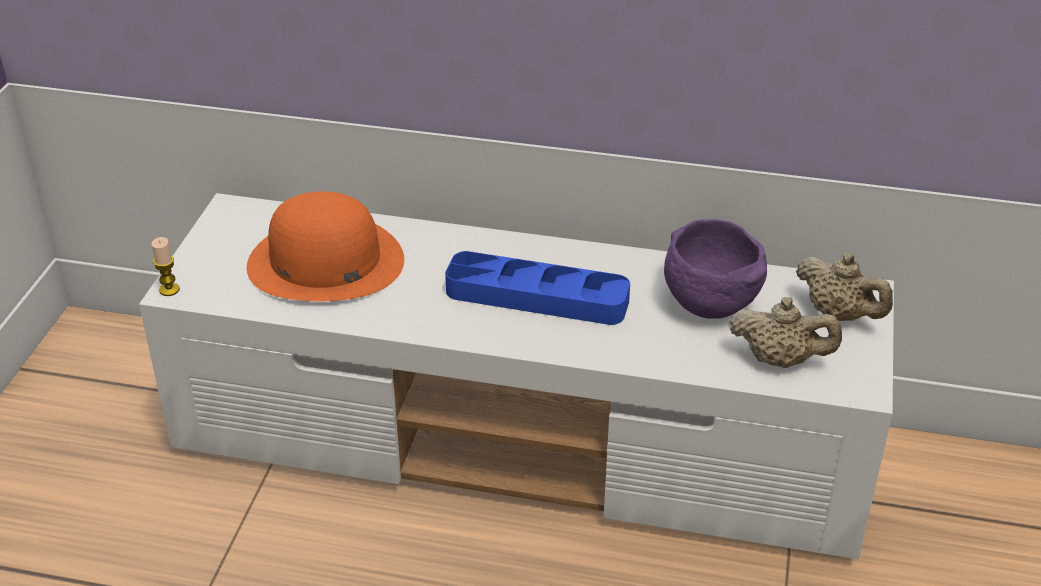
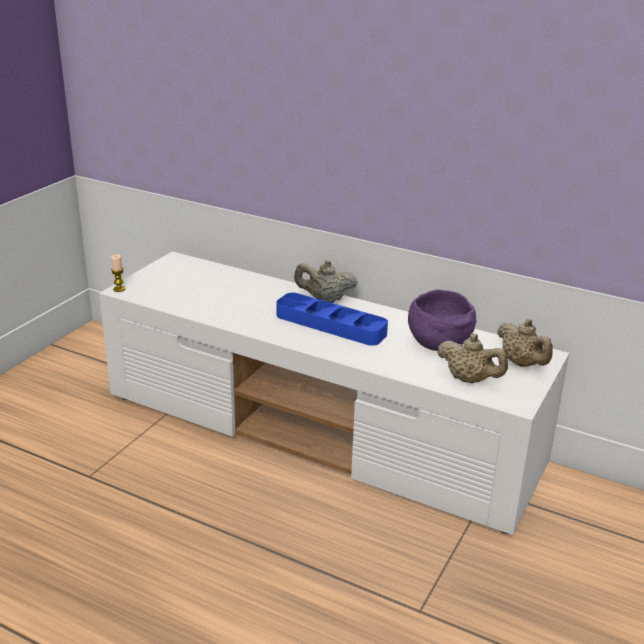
camera: 15 degrees right, 10 degrees down
(325, 262) = (214, 290): orange hat -> none
(506, 249) = (325, 300): none -> beige teapot

